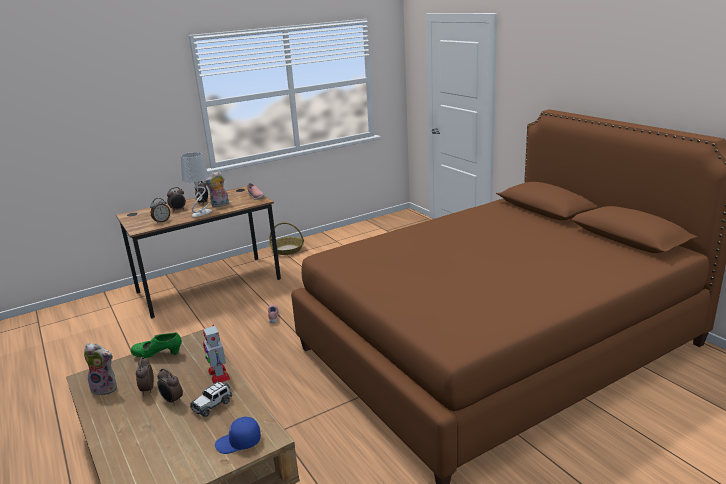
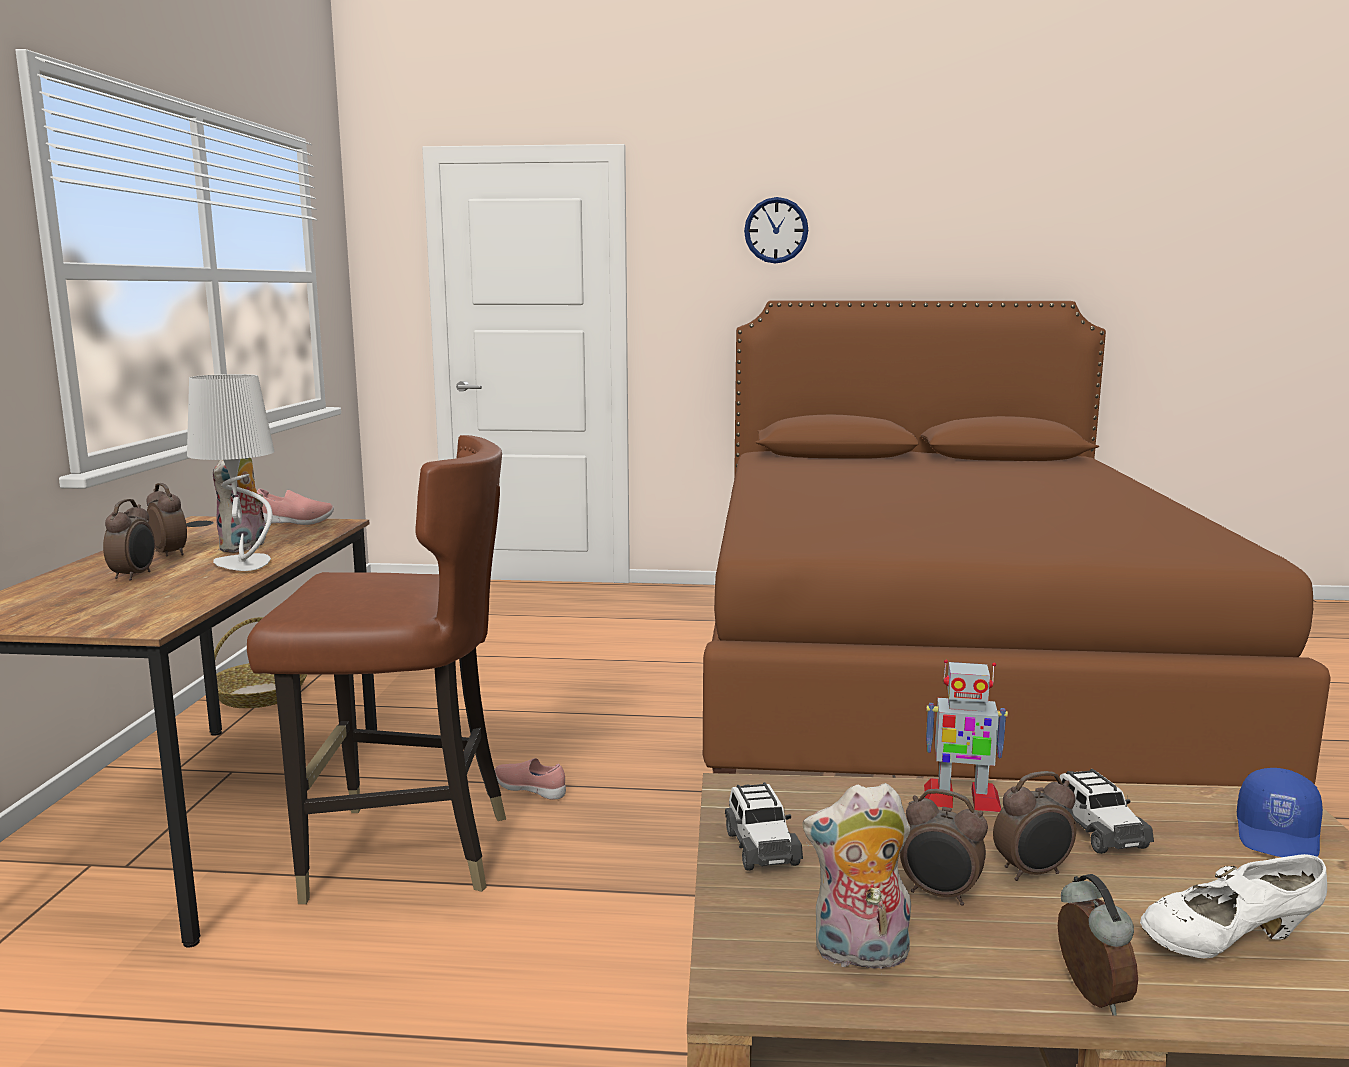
camera: 55 degrees left, 10 degrees down
(106, 388) = (859, 955): plush toy -> plush toy turned 135 degrees counterclockwise
(146, 444) = (1227, 944): none -> white shoe
(158, 355) = (760, 847): green shoe -> toy car
(161, 221) = (165, 598): alarm clock -> alarm clock (1088, 996)
(216, 318) = (404, 853): none -> brown chair
(558, 67) = (776, 230): none -> wall clock

